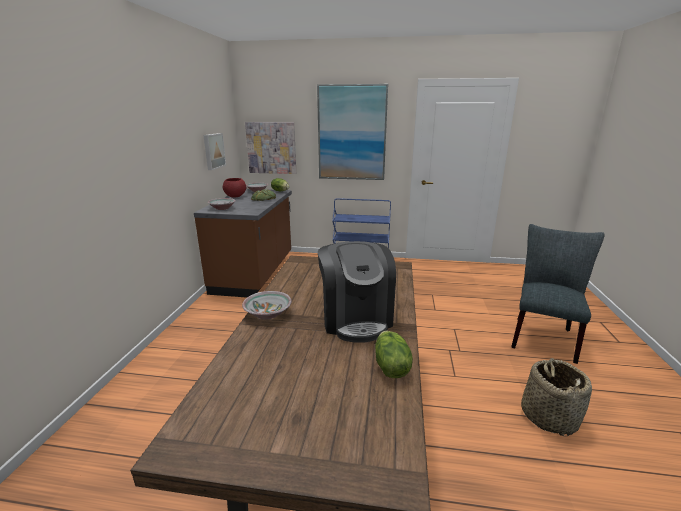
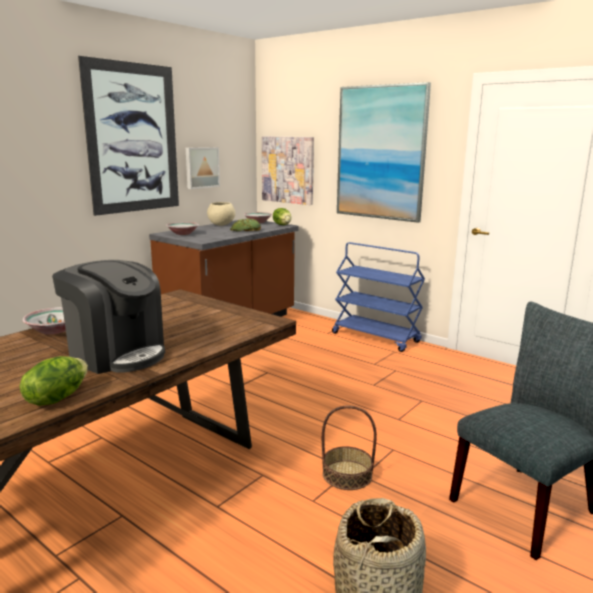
camera: 30 degrees right, 5 degrees down
(173, 130) = (133, 138): none -> picture
(235, 196) = (221, 225): red bowl -> beige bowl
(356, 318) = (116, 354): coffee machine -> coffee machine turned 75 degrees counterclockwise
(451, 353) = (347, 475): none -> basket

